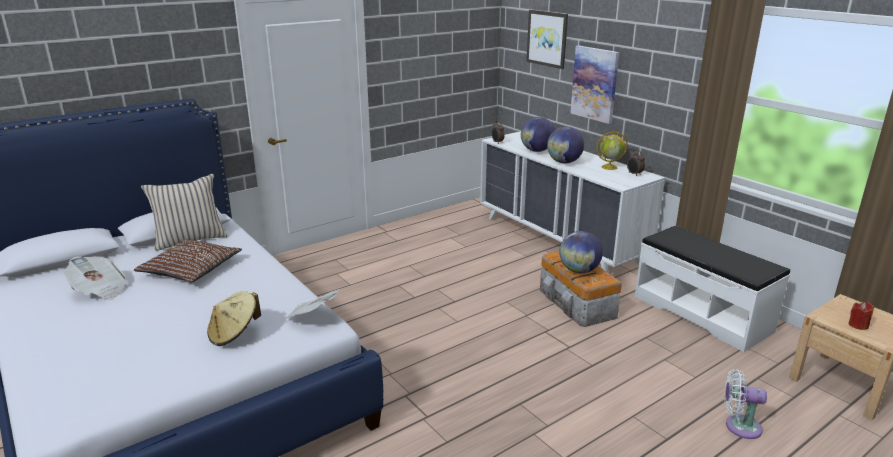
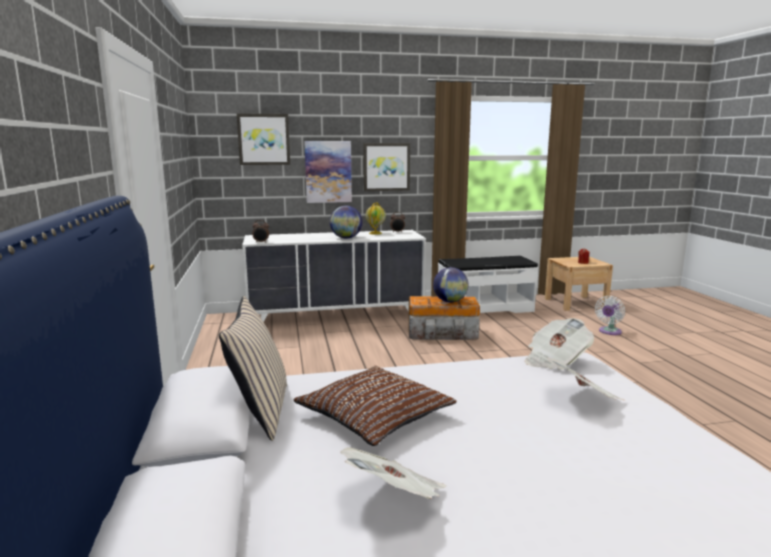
camera: 65 degrees left, 10 degrees down
(234, 334) = (584, 399): beige hat -> newspaper
(537, 151) = (306, 238): globe -> none
(652, 91) = (386, 167): none -> picture

